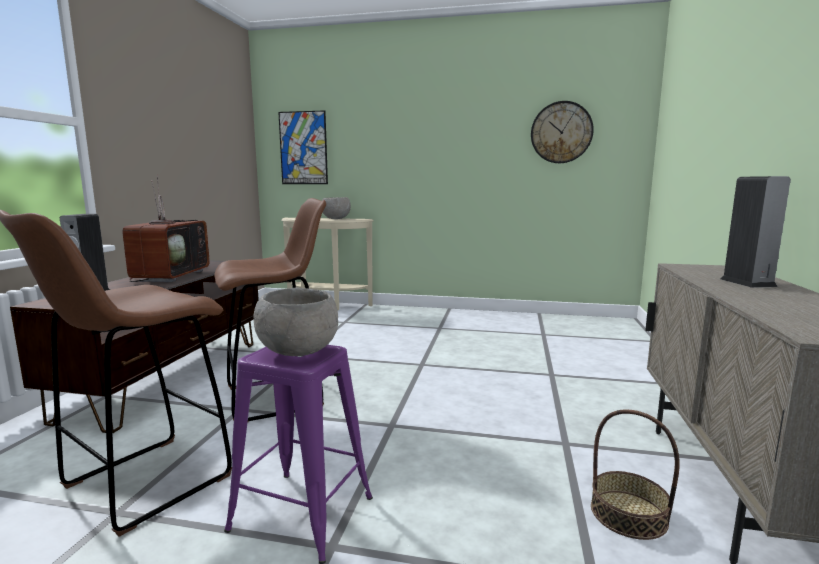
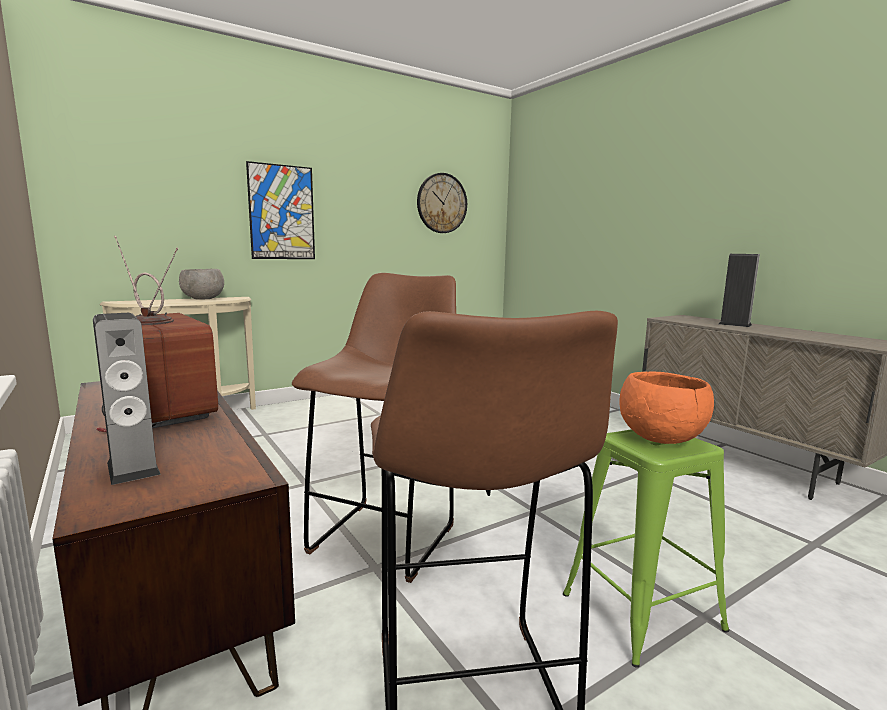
camera: 45 degrees left, 0 degrees up
(298, 352) = (662, 439): grey bowl -> orange bowl
(303, 148) = (130, 196): picture -> picture (282, 212)
(303, 514) = (643, 611): purple stool -> green stool
(628, 514) = (745, 498): basket -> none

